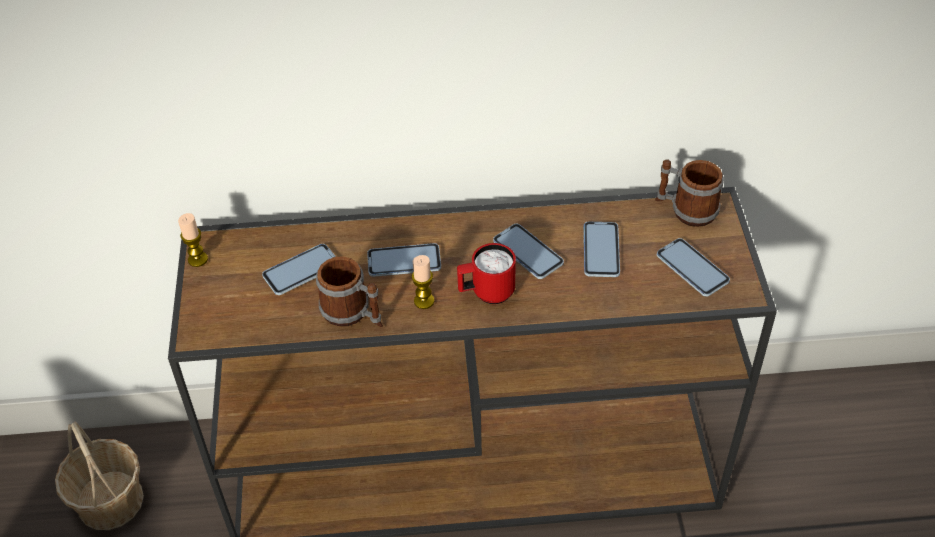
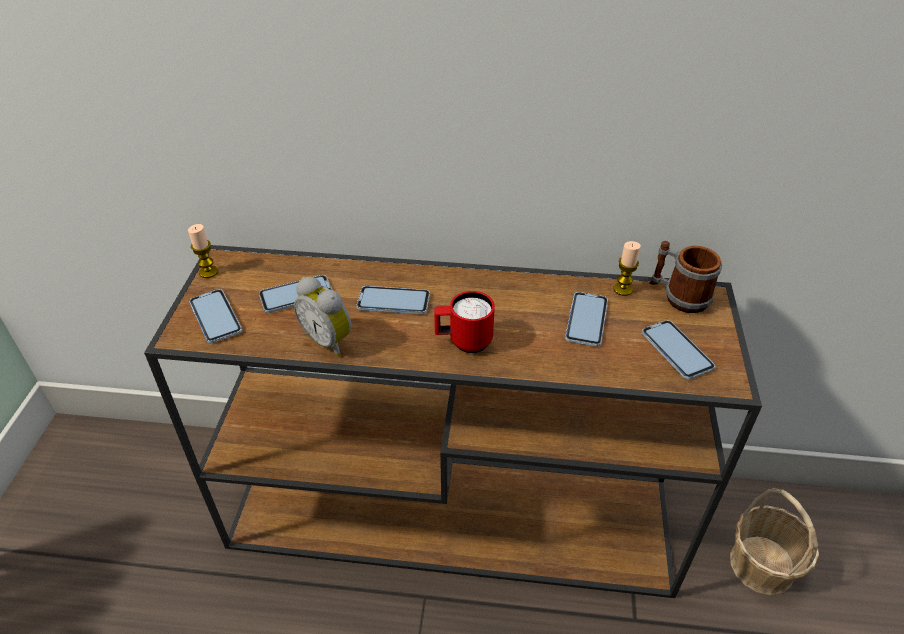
camera: 10 degrees right, 5 degrees down
(110, 500) = (138, 485): basket -> basket (761, 565)
(353, 314) = (329, 340): mug -> alarm clock
(424, 301) = (401, 339): candle -> candle (622, 289)
(528, 252) = (514, 311): phone -> phone (215, 317)

